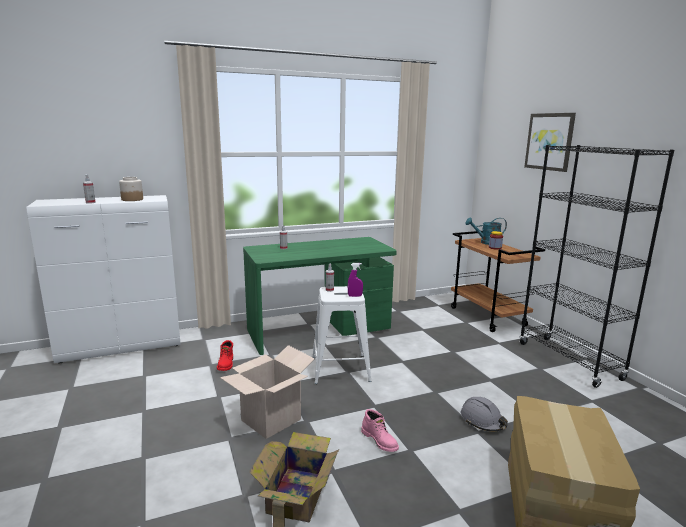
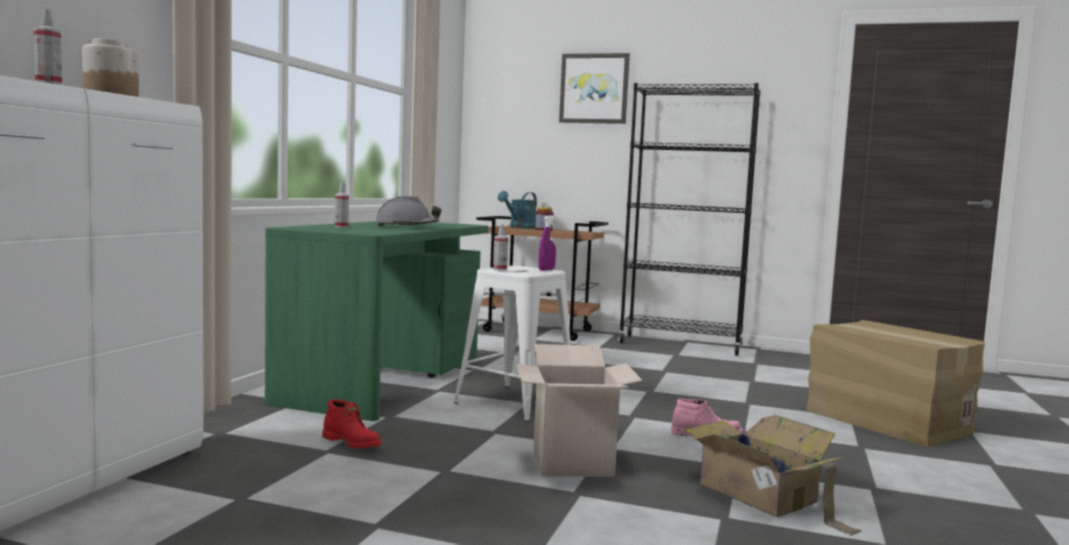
camera: 50 degrees left, 10 degrees down
(483, 421) = (732, 396): grey hard hat -> grey hard hat (407, 227)

